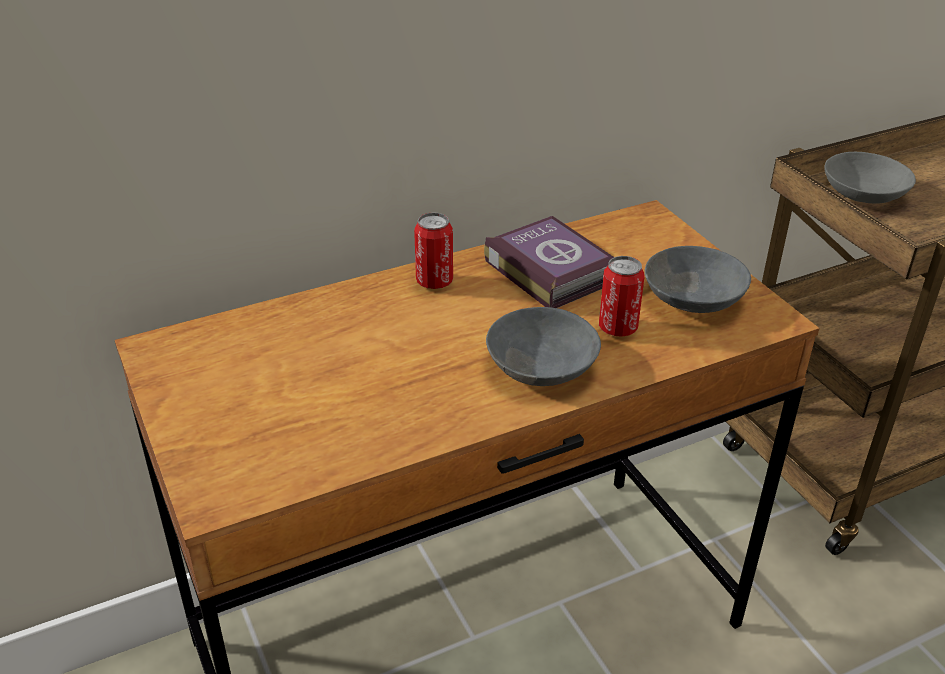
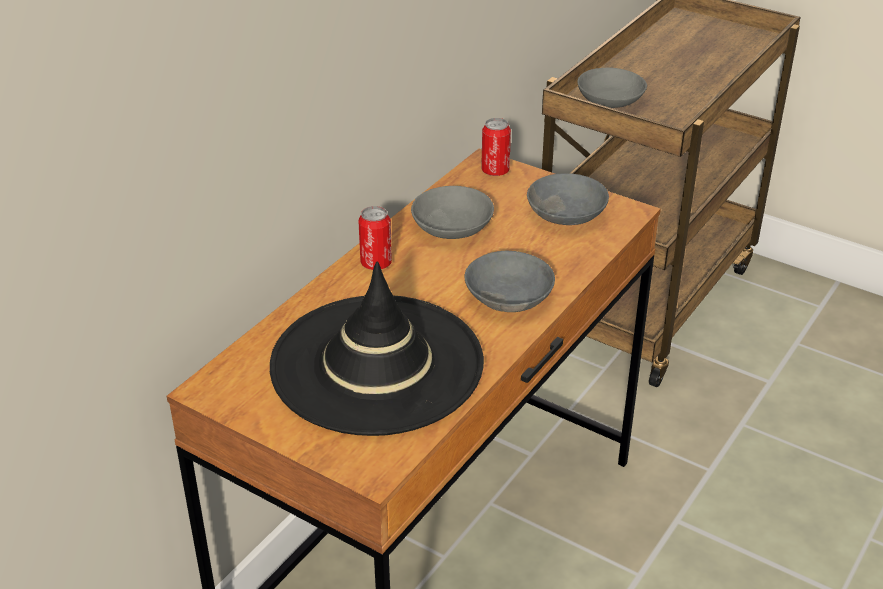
camera: 30 degrees left, 0 degrees up
(332, 385) = (377, 364): none -> black hat
(550, 269) = (451, 226): book -> grey bowl
(617, 328) = (535, 253): can -> can (495, 171)

